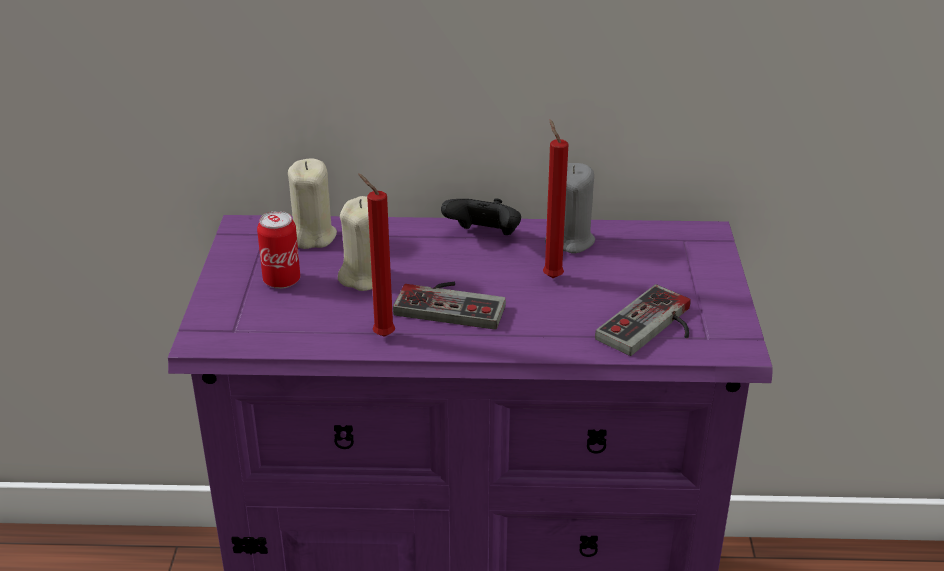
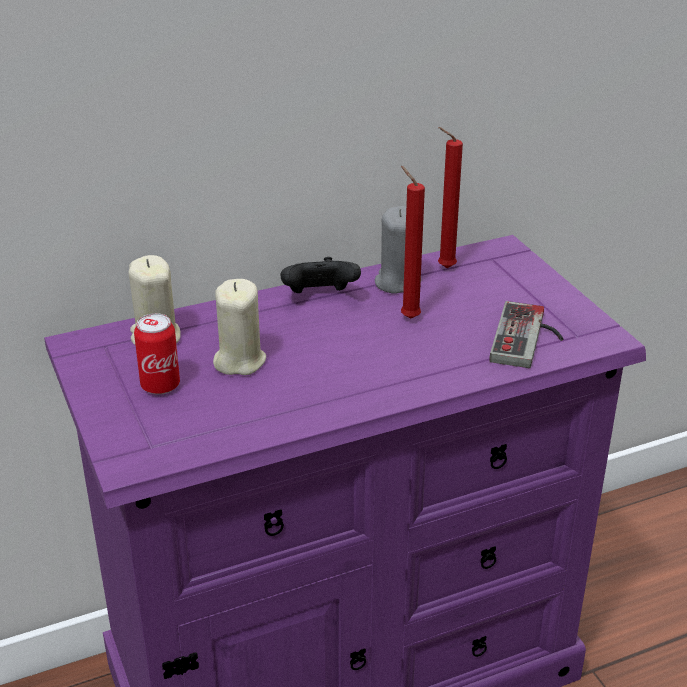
camera: 25 degrees left, 0 degrees up
(381, 335) = (299, 410): red candle -> red candle (443, 268)
(452, 303) = (341, 363): game controller -> none

